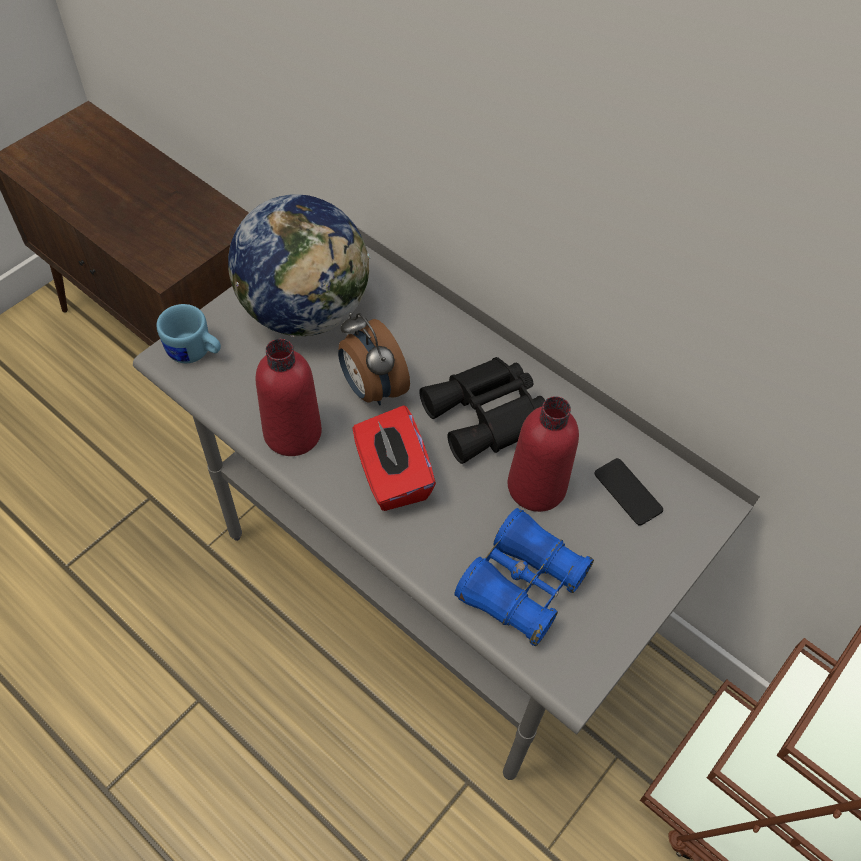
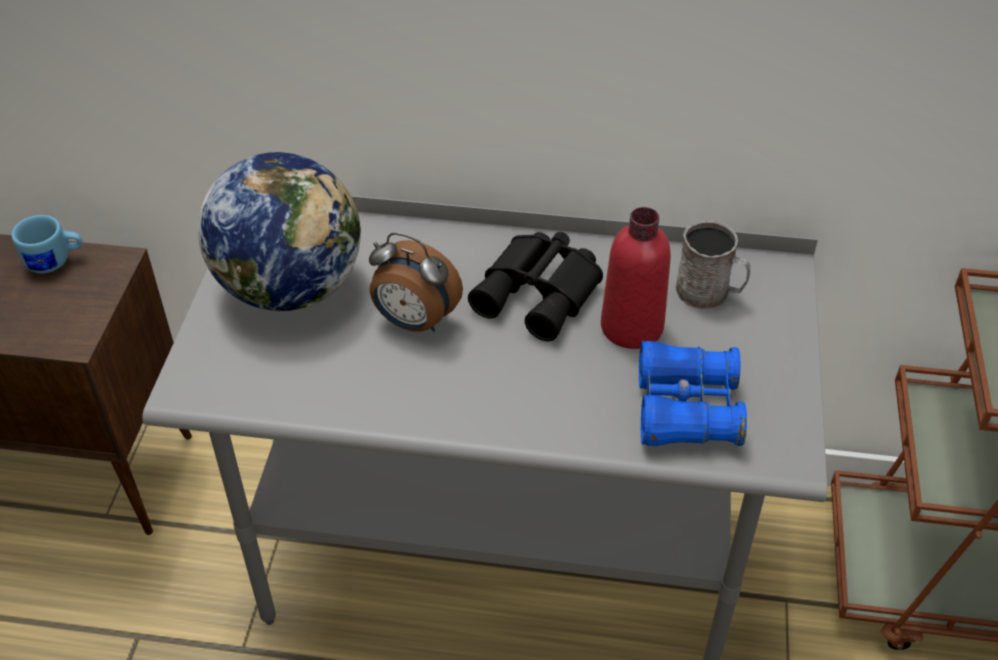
camera: 30 degrees left, 10 degrees down
(195, 353) = (207, 376): blue mug -> blue mug (55, 262)
(292, 433) = (371, 395): red bottle -> none
(392, 476) = (498, 383): red tissue box -> none
(628, 492) = (709, 293): phone -> grey mug

